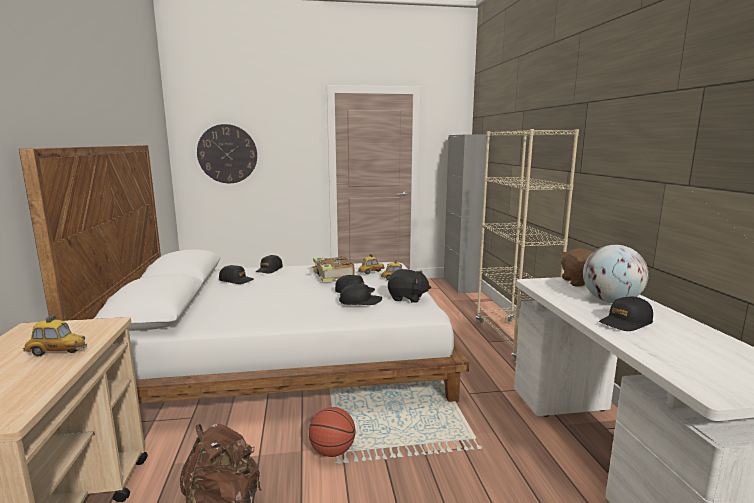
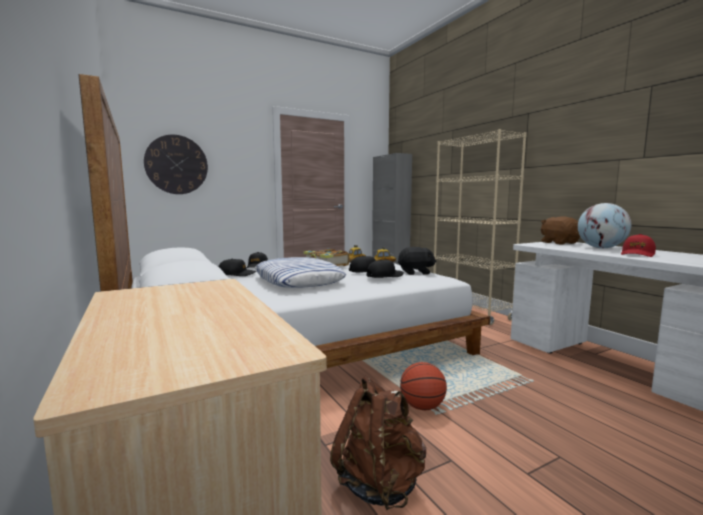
camera: 20 degrees left, 5 degrees down
(57, 352) = (209, 303): toy car -> none
(276, 296) = (298, 280): none -> pillow
(625, 322) = (637, 254): black cap -> red cap

